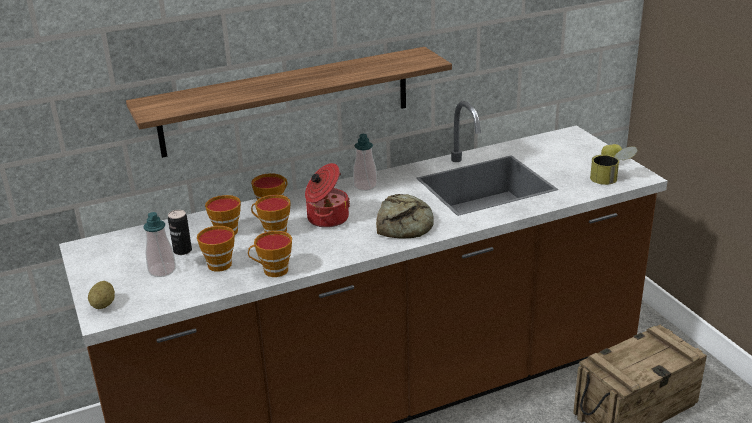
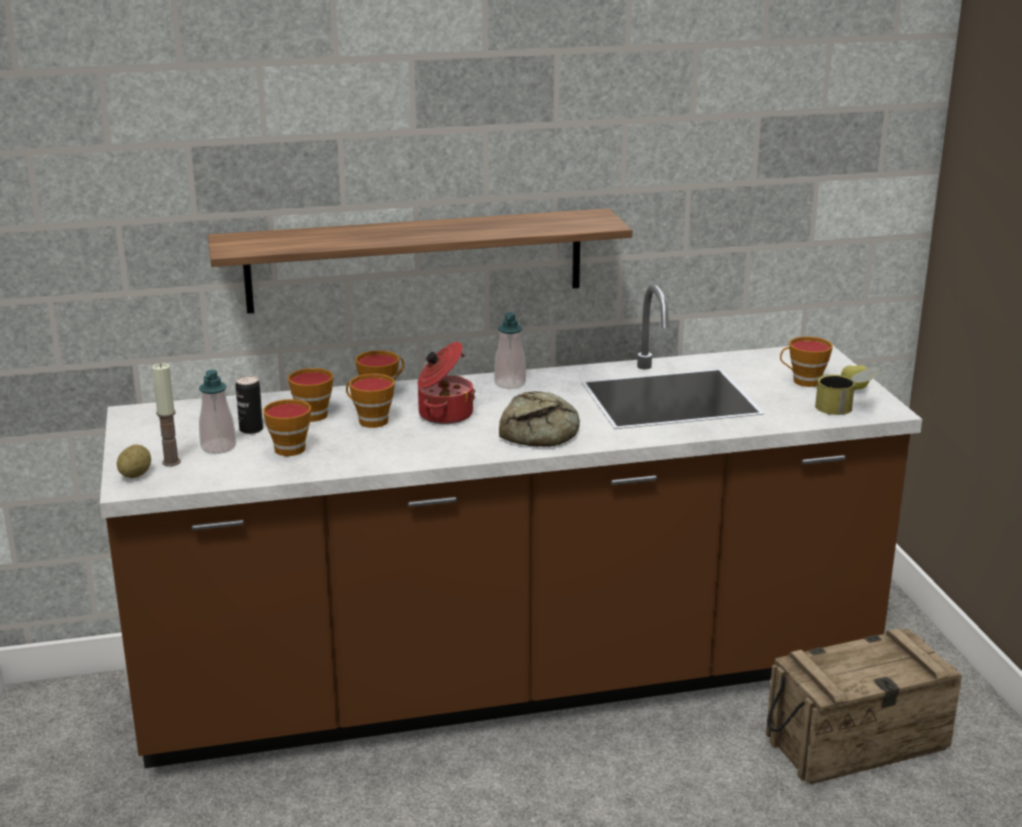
camera: 10 degrees right, 5 degrees down
(128, 289) = (171, 462): none -> candle
(272, 271) = (351, 463): cup -> cup (803, 381)

